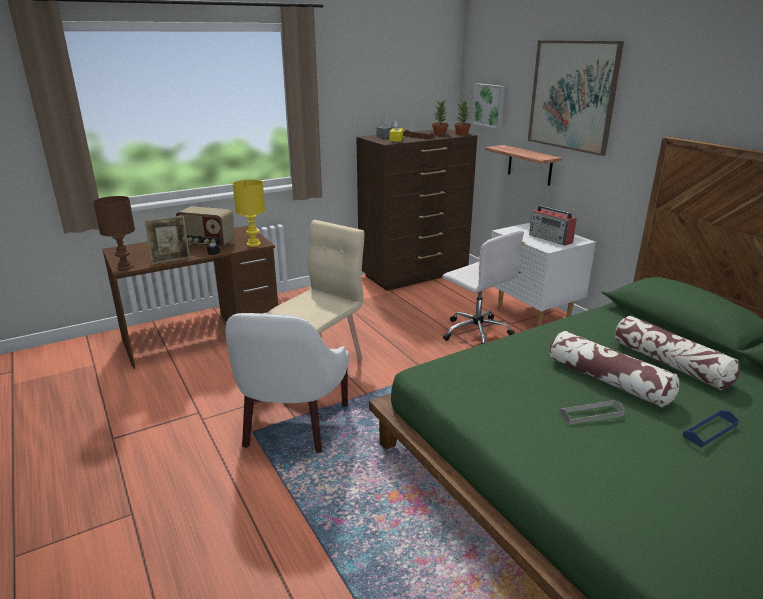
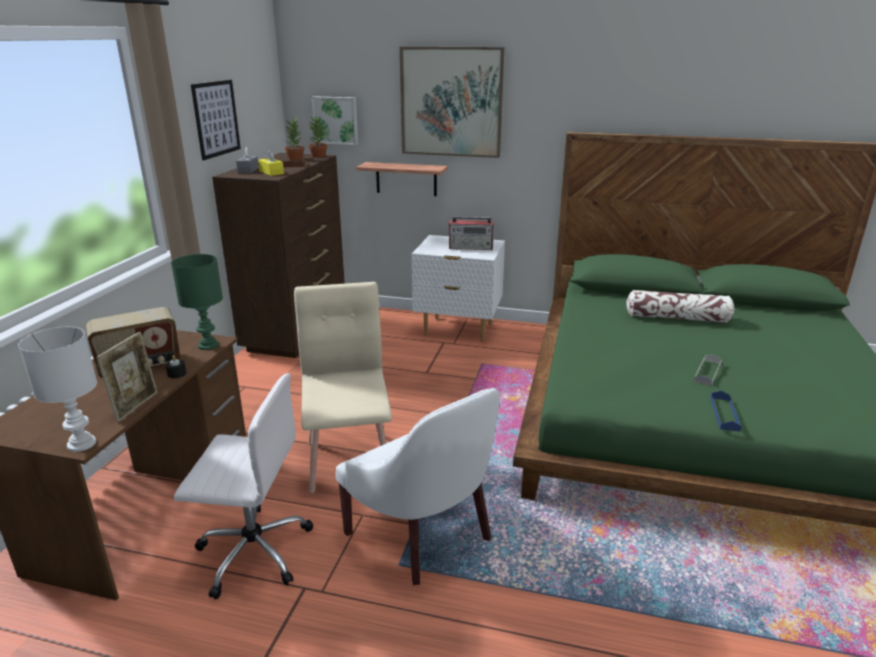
camera: 45 degrees left, 0 degrees up
(124, 267) = (80, 444): brown table lamp -> white table lamp
(253, 244) = (208, 345): yellow table lamp -> green table lamp
(371, 93) = (216, 118): none -> picture
(476, 332) = (438, 362): white office chair -> white office chair (252, 551)
(607, 380) = (674, 345): pillow -> none
(710, 430) = (767, 350): blue tray -> blue tray (724, 414)

